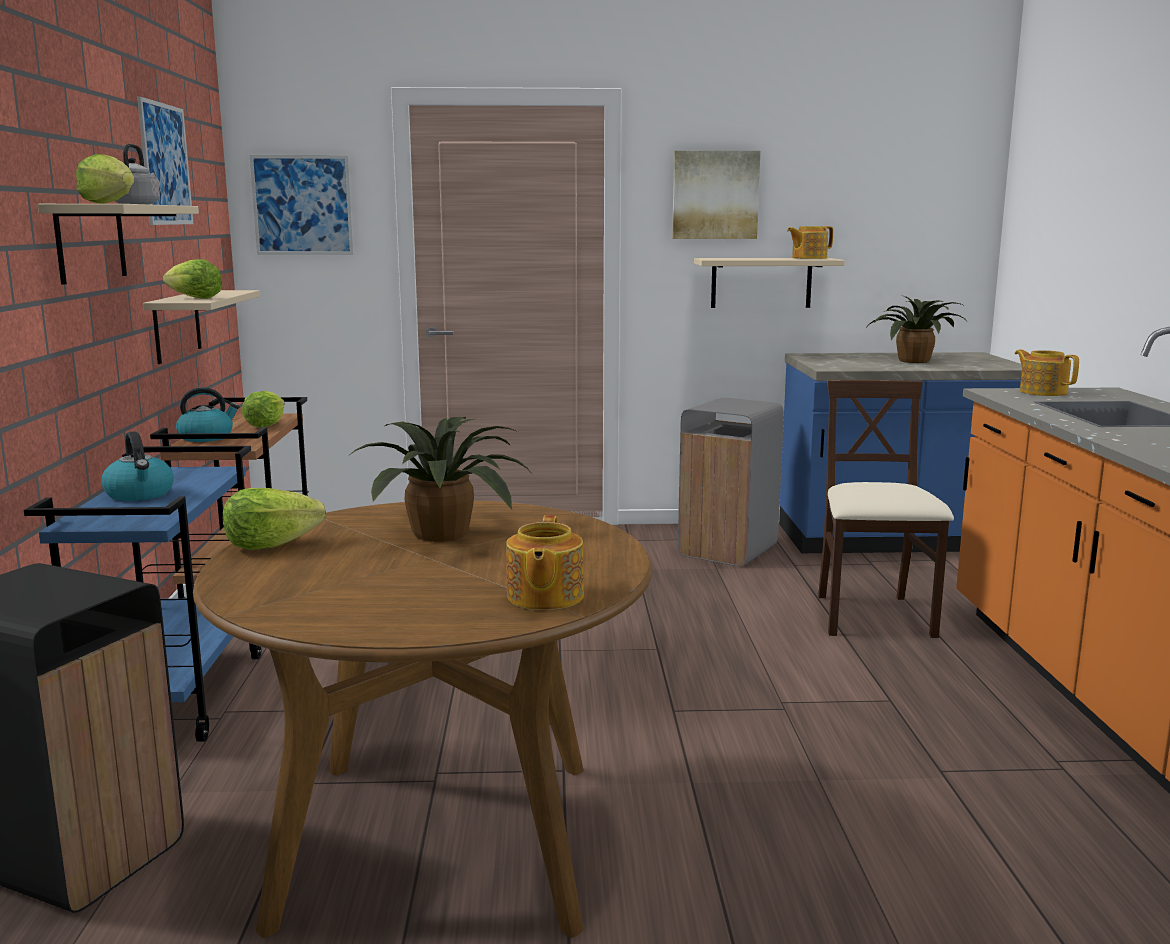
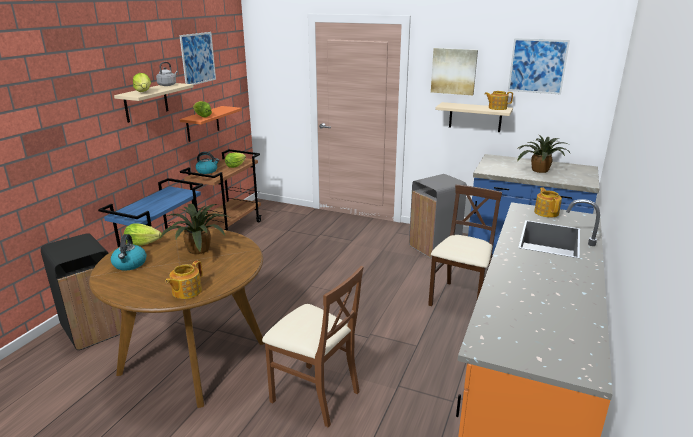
camera: 25 degrees right, 10 degrees up
(140, 494) = (151, 202): kettle -> kettle (130, 264)
(177, 326) = (202, 124): beige shelf -> orange shelf
(302, 205) = (273, 65): picture -> picture (537, 66)
(805, 831) = (315, 394): none -> brown chair

